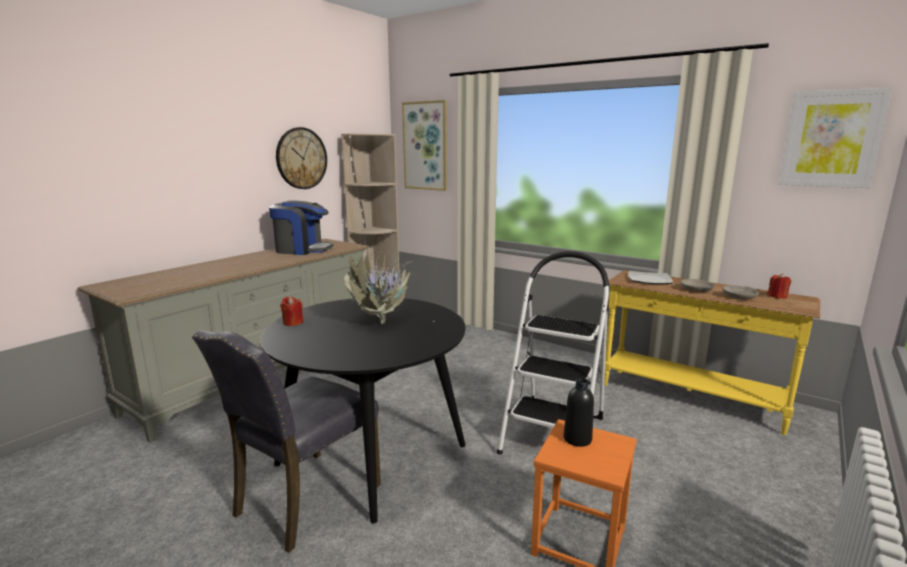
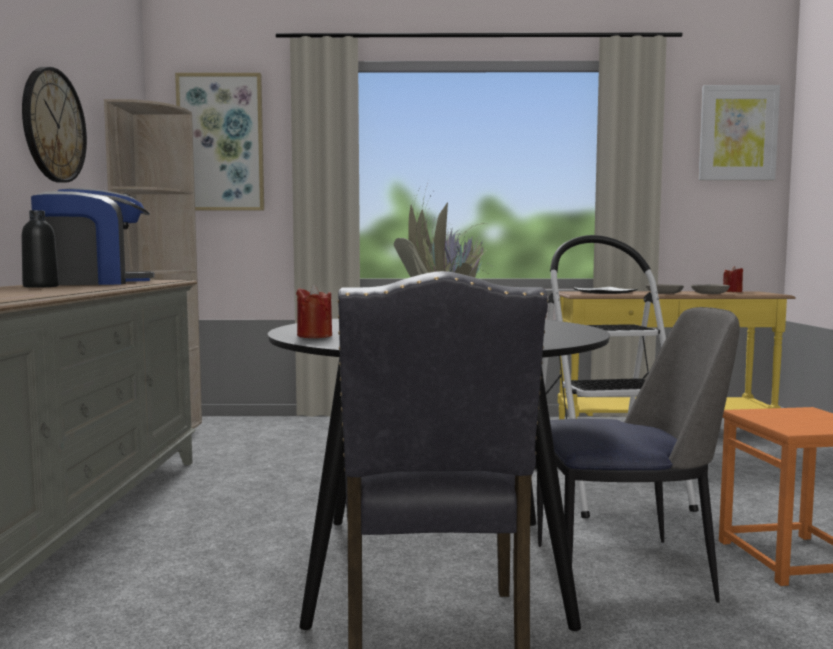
camera: 35 degrees left, 10 degrees down
(459, 500) = (627, 571): none -> chair
(577, 439) = (777, 416): black bottle -> black bottle (41, 286)

